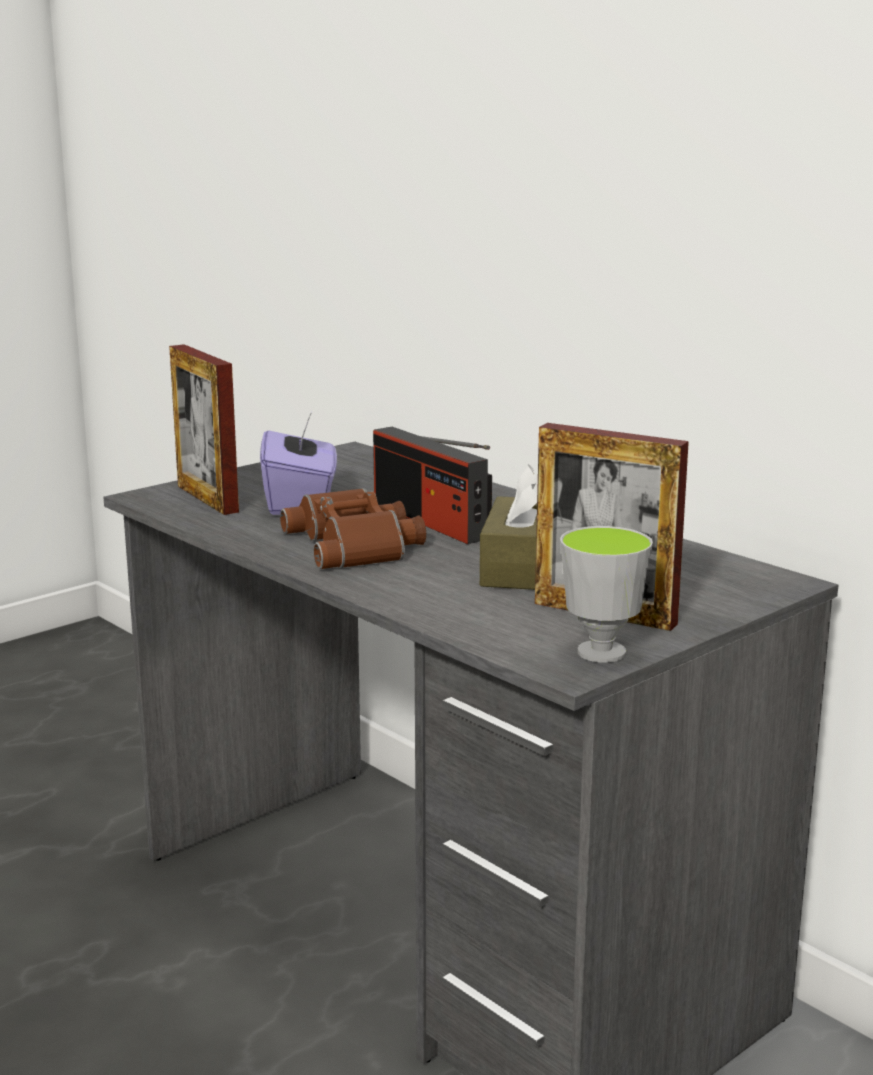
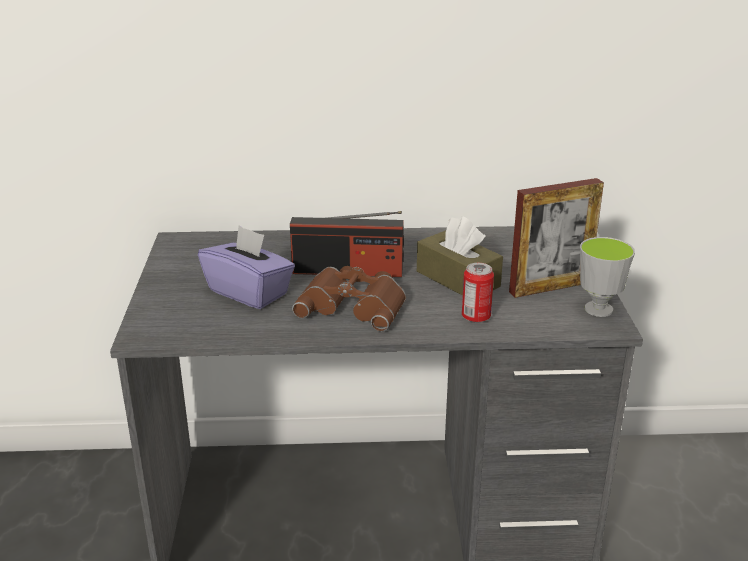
camera: 50 degrees left, 10 degrees up
(207, 499) = (187, 317): picture frame -> none
(442, 599) = (476, 317): none -> can

